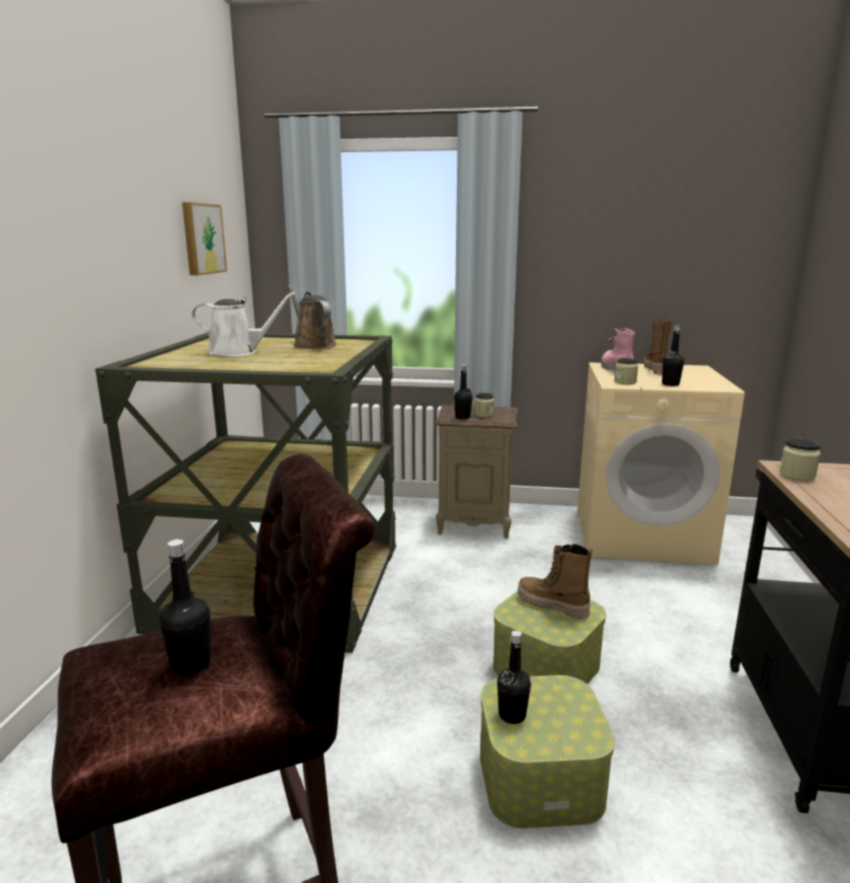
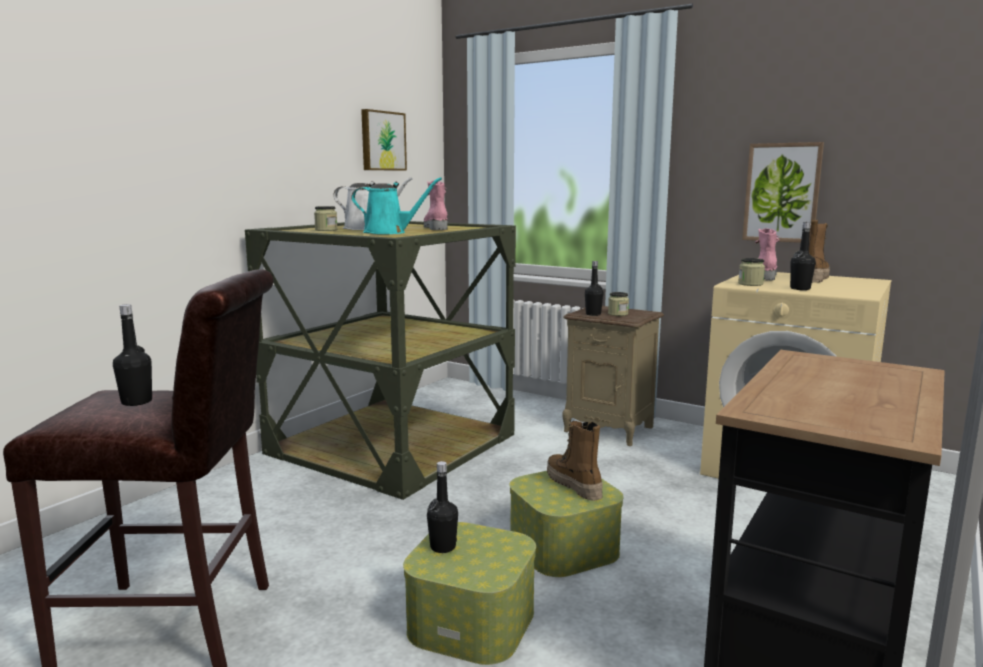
camera: 25 degrees right, 5 degrees down
(286, 359) = (389, 232): none -> turquoise watering can
(312, 345) = (435, 228): brown watering can -> pink boot
(616, 291) = (782, 192): none -> picture
(797, 475) = (797, 362): jar -> jar (326, 230)

